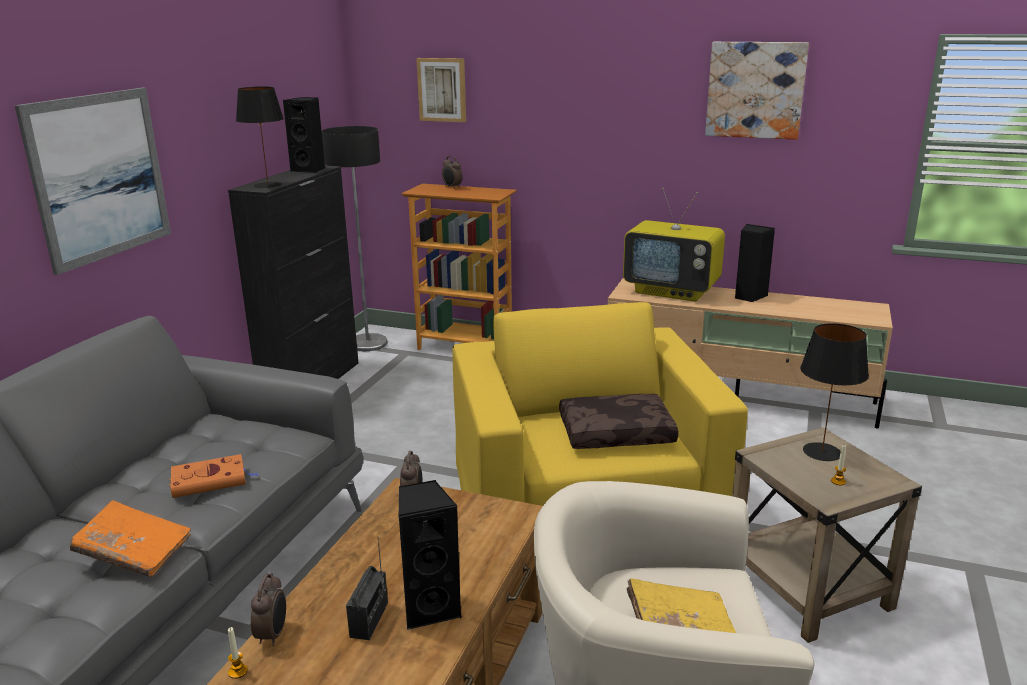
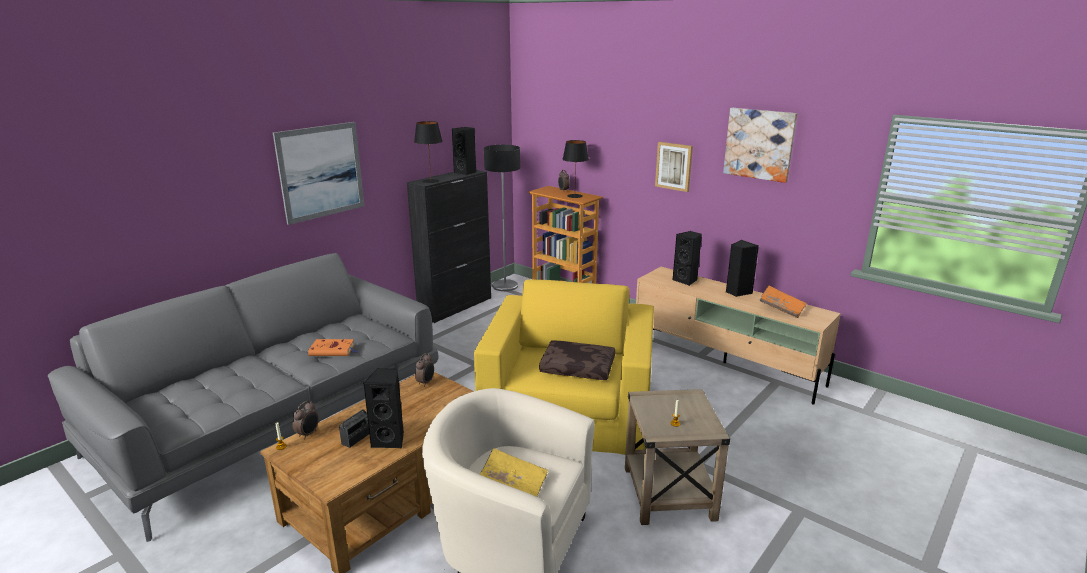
camera: 20 degrees right, 0 degrees up
(134, 552) = (274, 379): orange book -> orange book (781, 308)
(442, 89) = (563, 125): picture -> picture (674, 166)
(672, 291) = (686, 280): television -> black speaker
(822, 452) = (684, 404): black table lamp -> black table lamp (575, 196)

